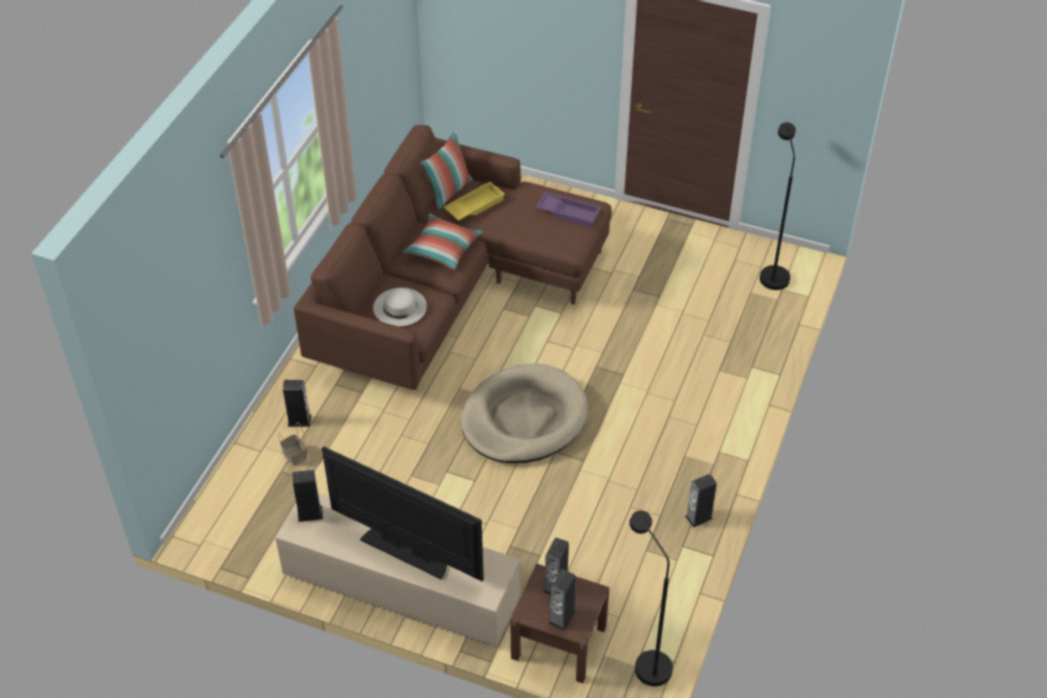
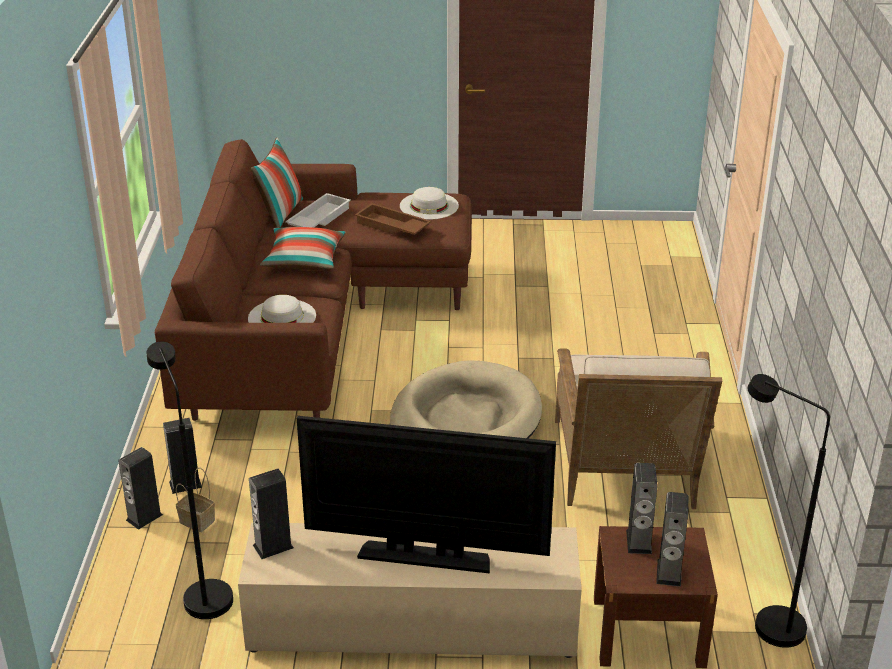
camera: 20 degrees left, 15 degrees down
(474, 205) = (318, 218): yellow tray -> white tray
(527, 229) = (391, 226): none -> brown tray
(569, 212) = (429, 206): purple tray -> white hat
(620, 503) = (628, 473): none -> beige armchair
(698, 517) = (725, 466): speaker -> speaker (144, 517)
(772, 273) = (651, 245): black floor lamp -> black floor lamp (203, 593)

